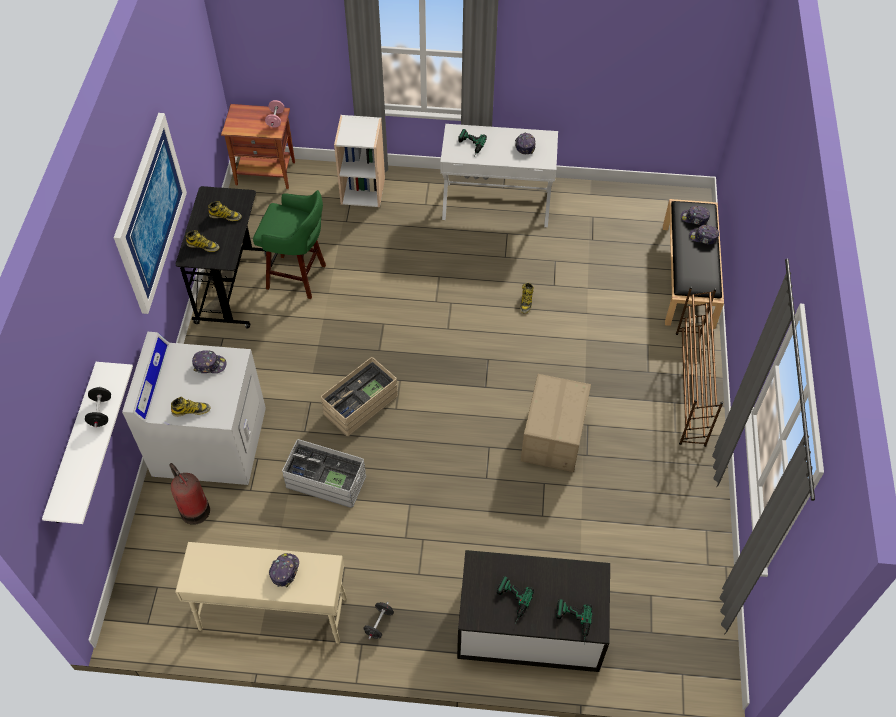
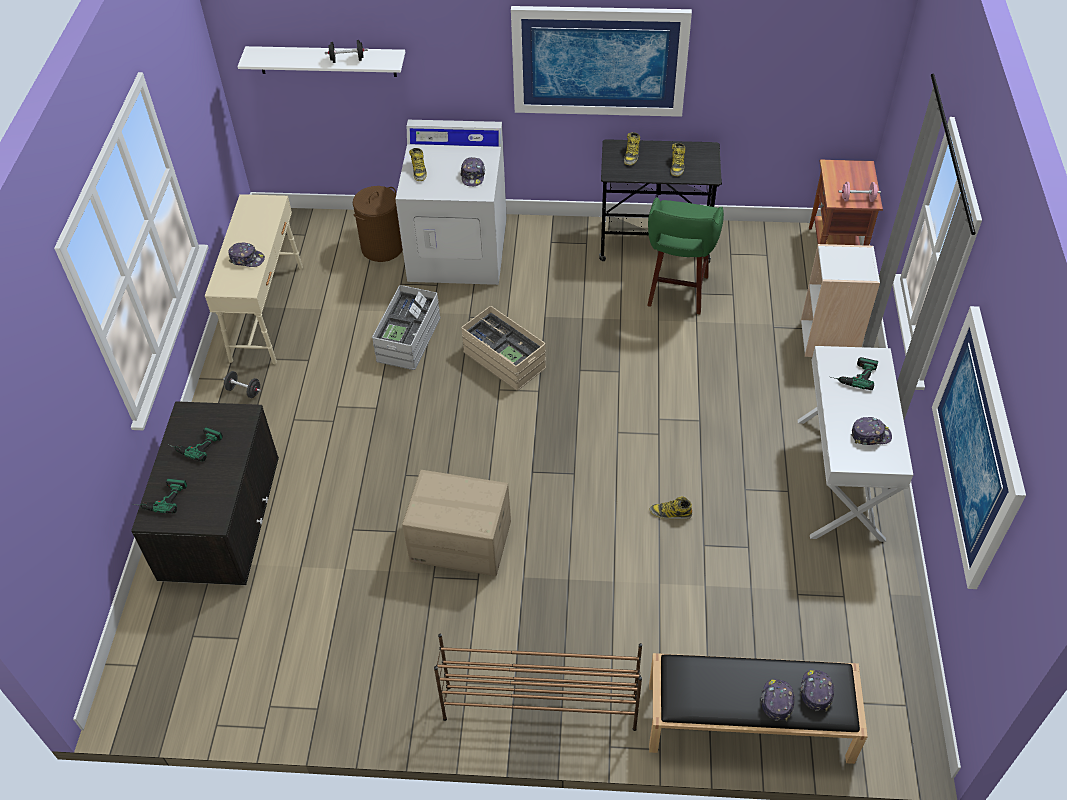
camera: 90 degrees right, 5 degrees down
(193, 509) = (382, 247): fire extinguisher -> brown laundry basket
(596, 65) = (978, 446): none -> picture

